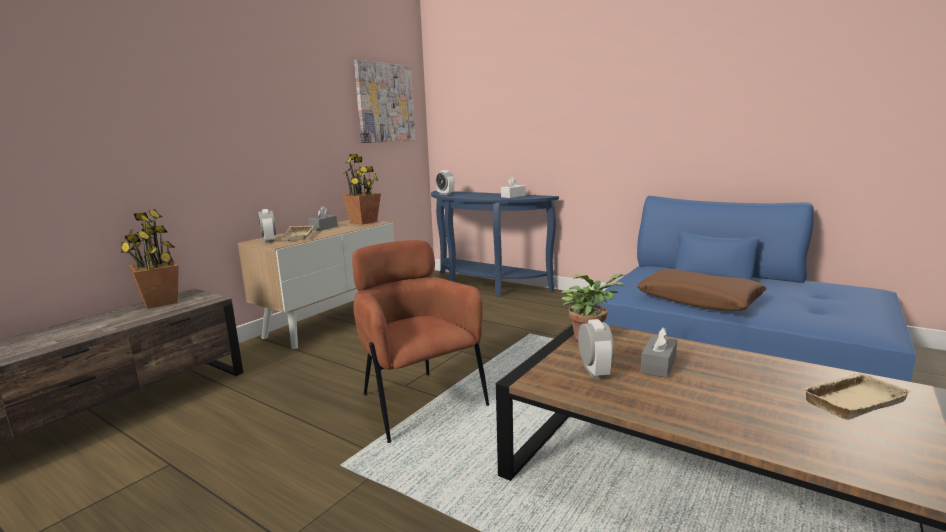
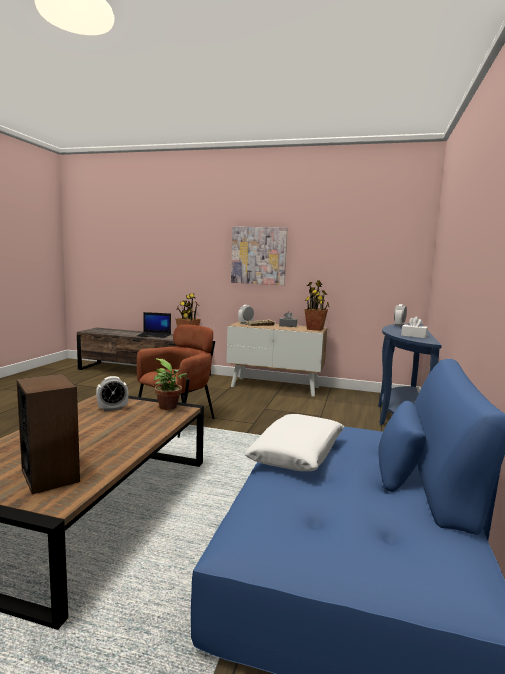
camera: 70 degrees right, 5 degrees down
(86, 327) = (154, 335): none -> laptop
(385, 103) = (378, 245): picture -> picture (258, 255)
(658, 365) = (119, 423): grey tissue box -> none
(698, 300) = (297, 452): brown pillow -> white pillow
(851, 400) = (50, 475): beige tray -> speaker

